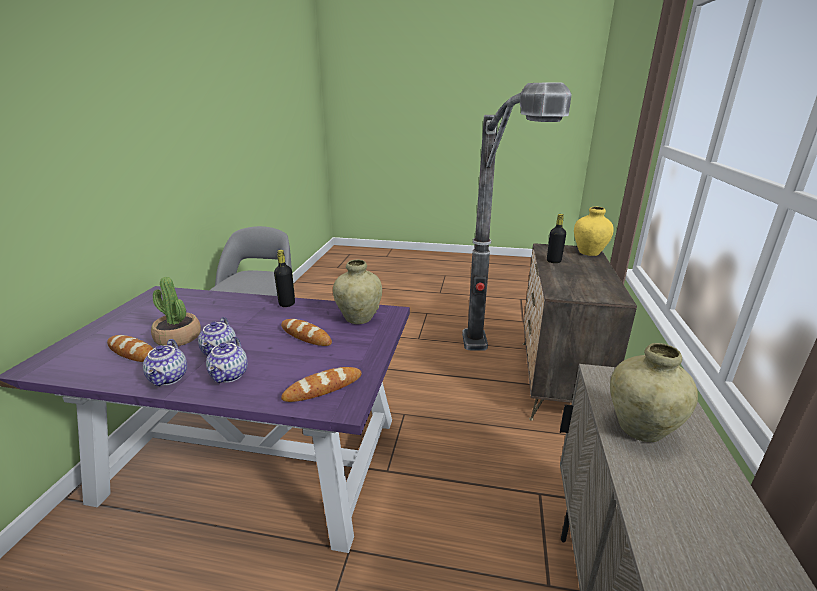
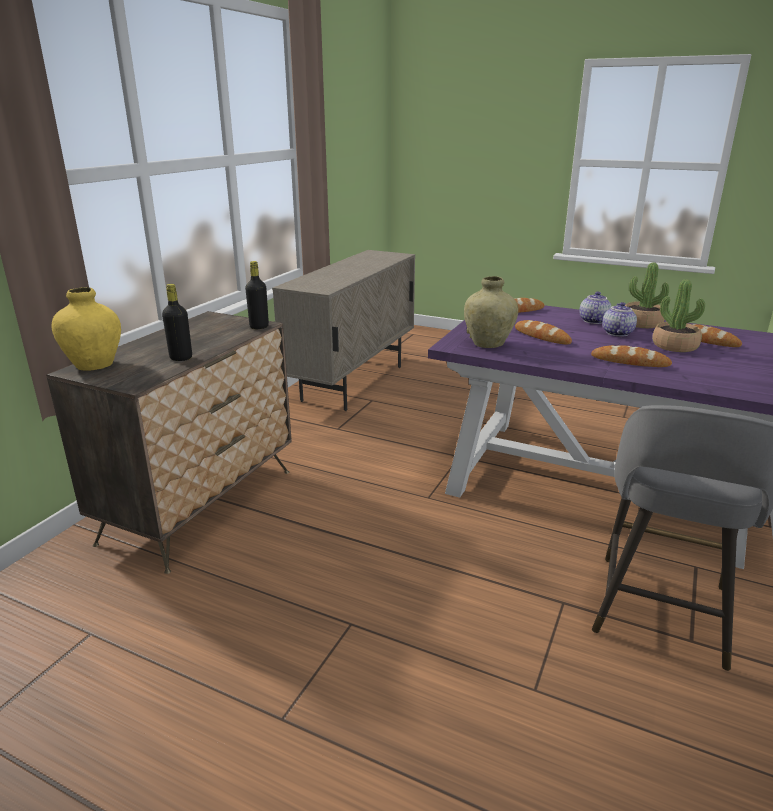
camera: 165 degrees left, 0 degrees up
(169, 378) = (641, 323): teapot -> potted plant
(242, 312) = (630, 361): none -> bread
(287, 304) = (580, 365): black bottle -> black bottle (259, 327)
(485, 392) = (311, 505): floor lamp -> none
(640, 429) = (339, 277): beige vase -> none

